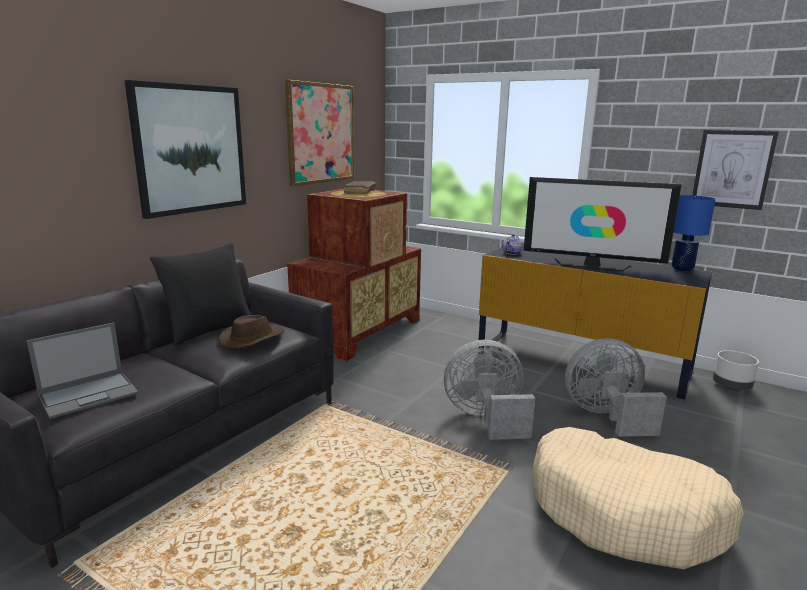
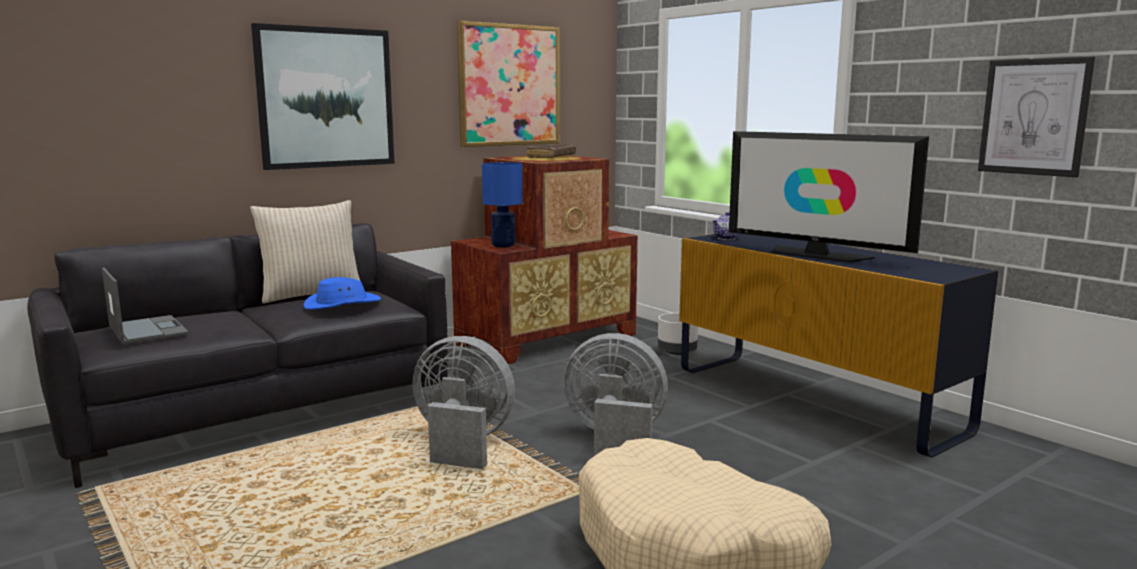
camera: 20 degrees right, 5 degrees down
(90, 394) = (147, 330): laptop -> laptop turned 105 degrees counterclockwise
(209, 329) = (311, 295): black pillow -> beige pillow
(252, 338) = (342, 304): brown hat -> blue hat
(606, 416) = (785, 459): grey fan -> grey fan (462, 444)
(681, 269) = (950, 265): blue table lamp -> blue table lamp (503, 246)
(731, 386) = (1032, 454): grey planter -> grey planter (677, 352)

